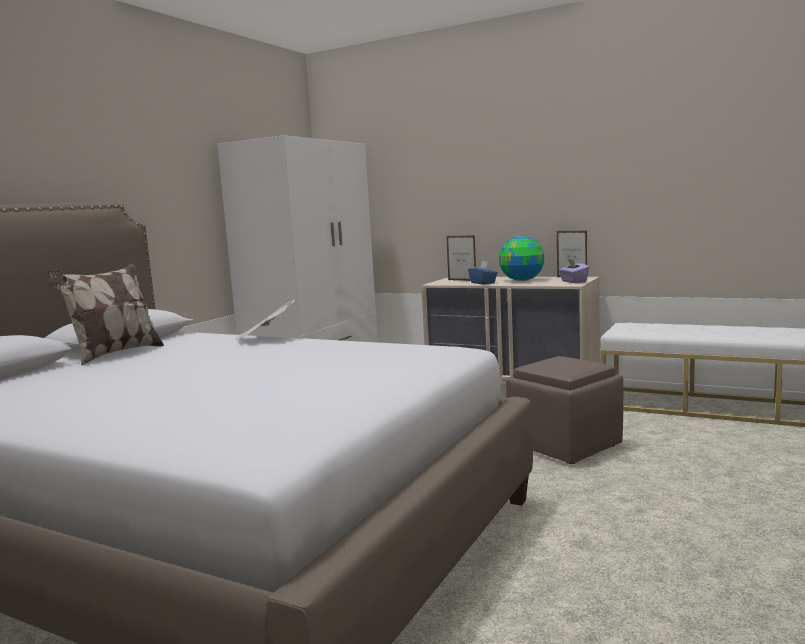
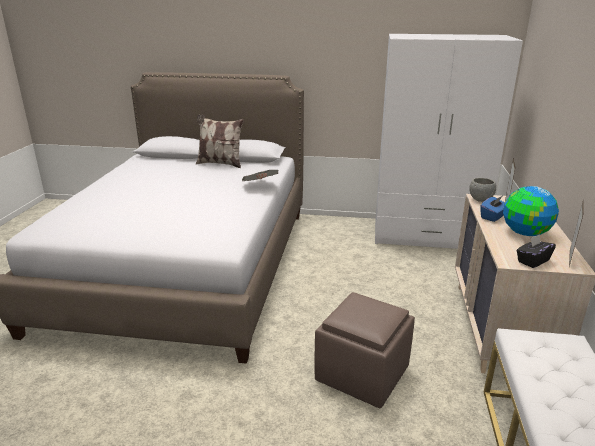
camera: 70 degrees right, 15 degrees up
(442, 283) = (480, 200): none -> grey bowl
(573, 281) = (532, 261): purple tissue box -> black tissue box

